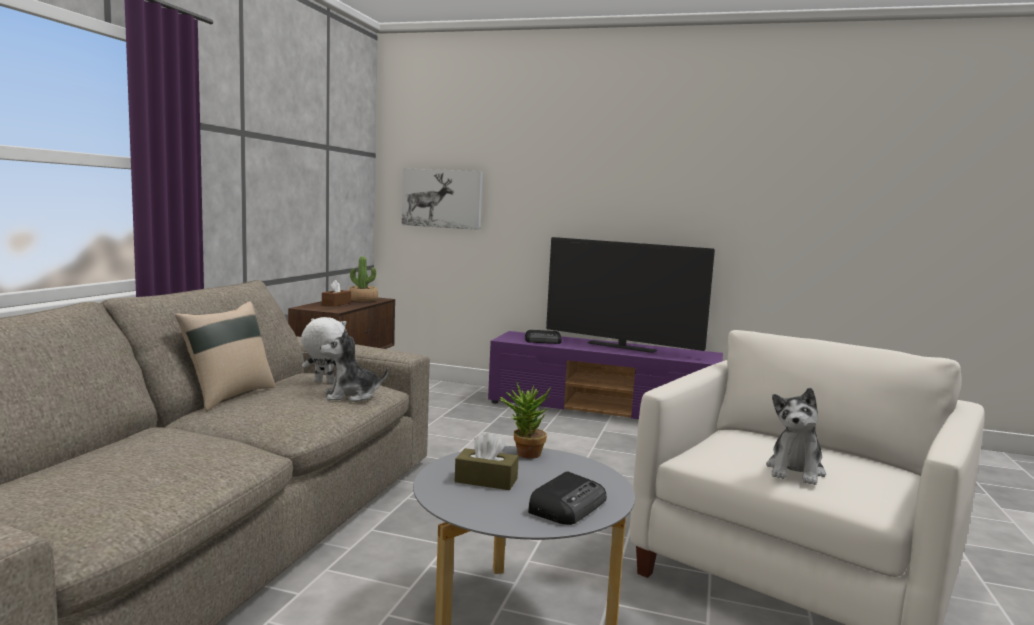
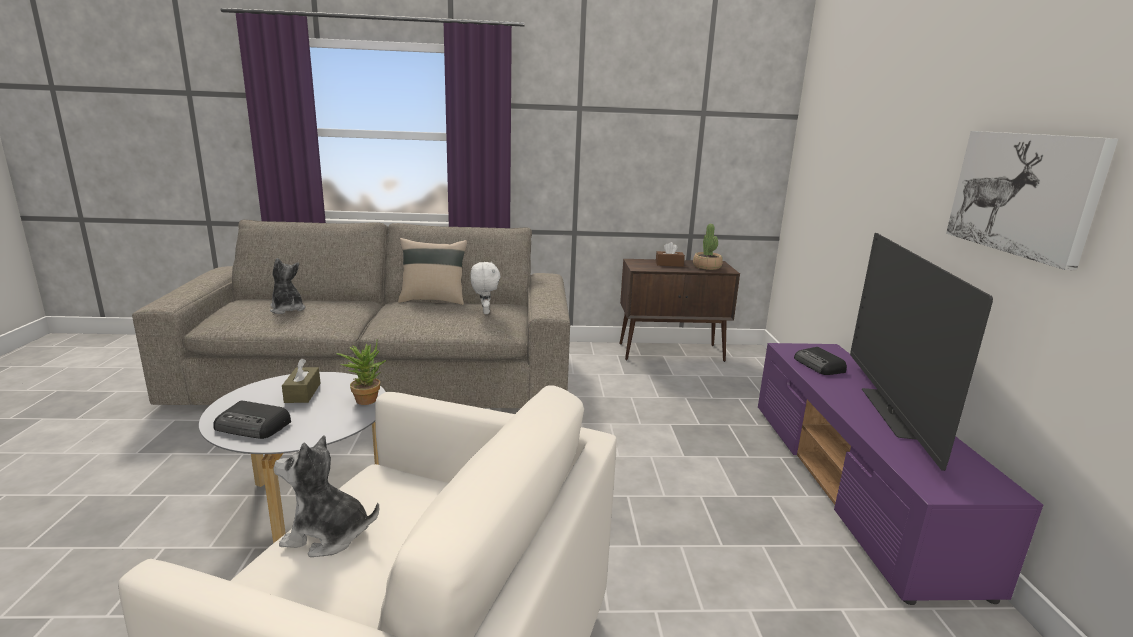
camera: 70 degrees right, 10 degrees up
(351, 396) = (459, 324): plush toy -> plush toy (287, 309)
(442, 198) = (824, 169): picture -> picture (1024, 193)

